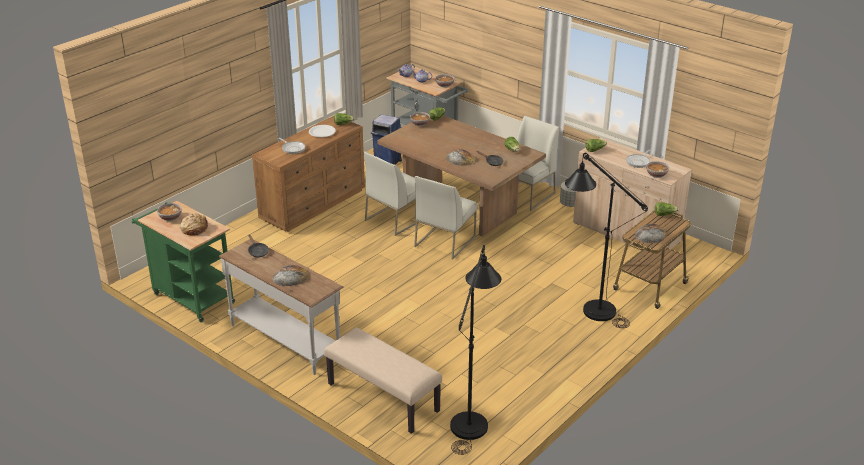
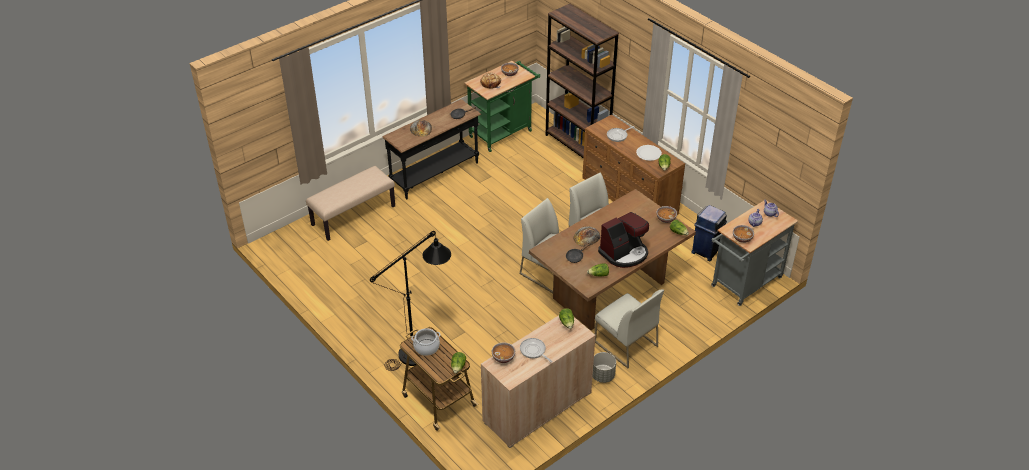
camera: 100 degrees right, 10 degrees up
(218, 241) = (577, 145): none -> brown bookcase
(286, 340) = (435, 175): white console table -> black console table
(472, 419) = (313, 255): black floor lamp -> none
(477, 140) = (624, 253): none -> coffee machine
(650, 235) = (426, 347): bread -> cooking pot

